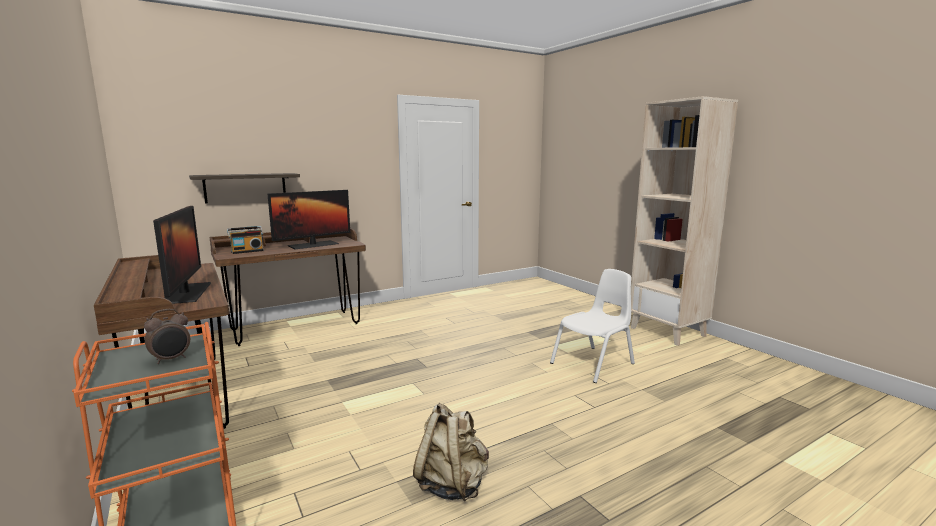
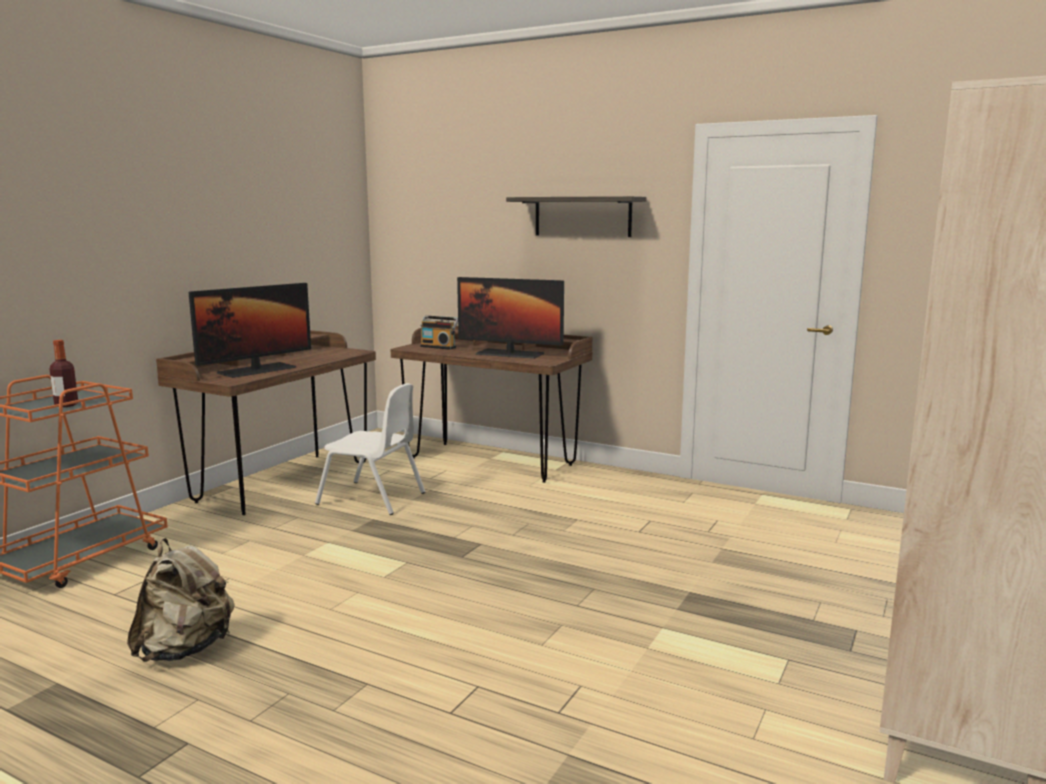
camera: 60 degrees right, 0 degrees up
(171, 359) = (66, 405): alarm clock -> bottle
(245, 187) = (479, 268): shelf -> shelf (582, 216)
(593, 364) = (627, 682): white chair -> white chair (372, 498)

